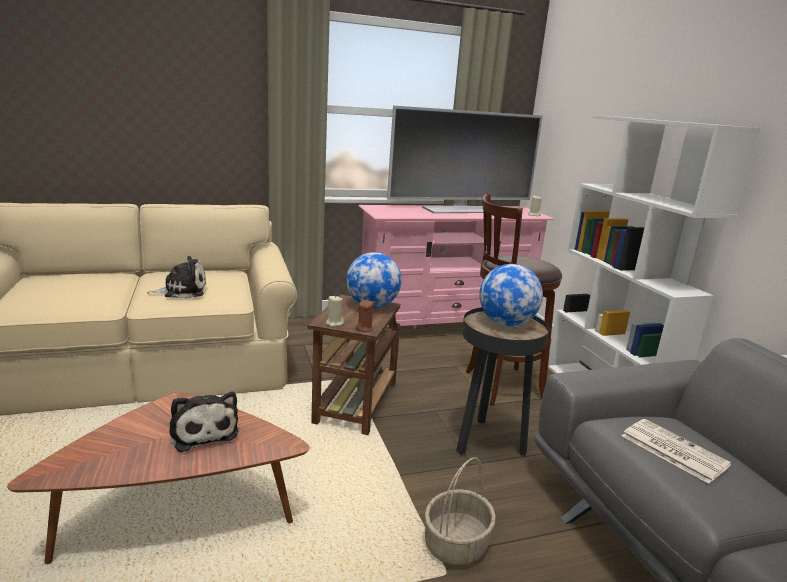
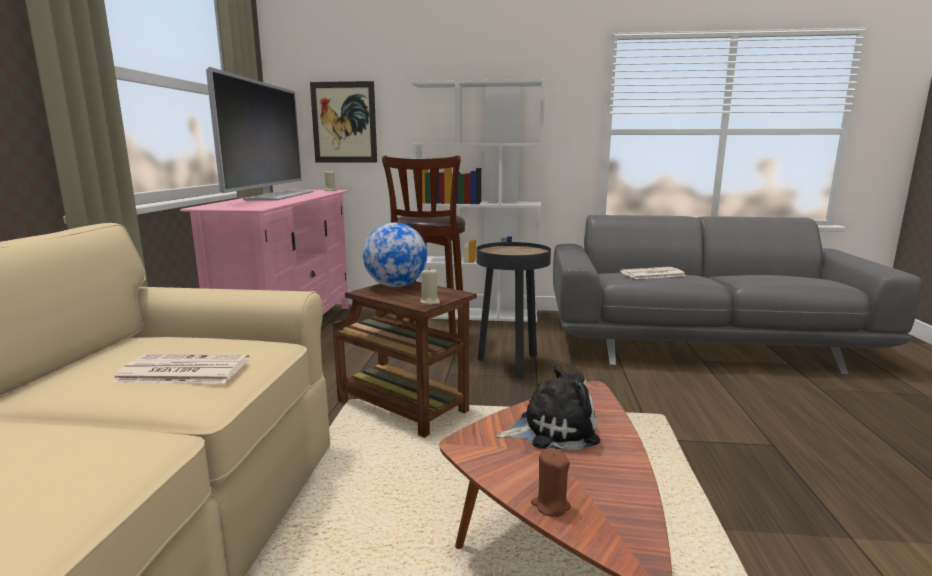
camera: 65 degrees left, 5 degrees down
(182, 291) = (181, 371): plush toy -> newspaper
(364, 328) = (454, 294): brown candle -> brown candle (550, 505)
(456, 545) = (632, 405): basket -> none
(506, 323) = (508, 251): globe -> none
(571, 150) = (344, 122): none -> picture

